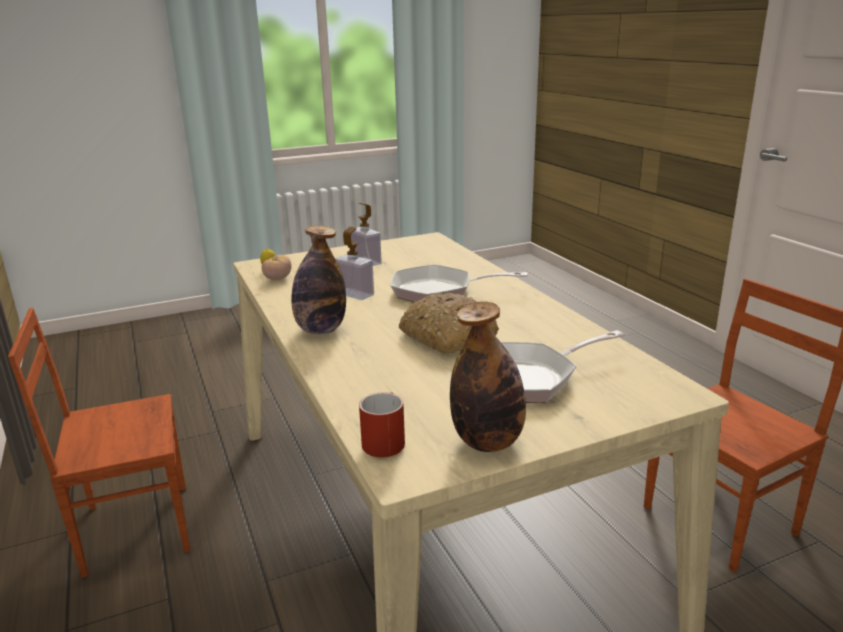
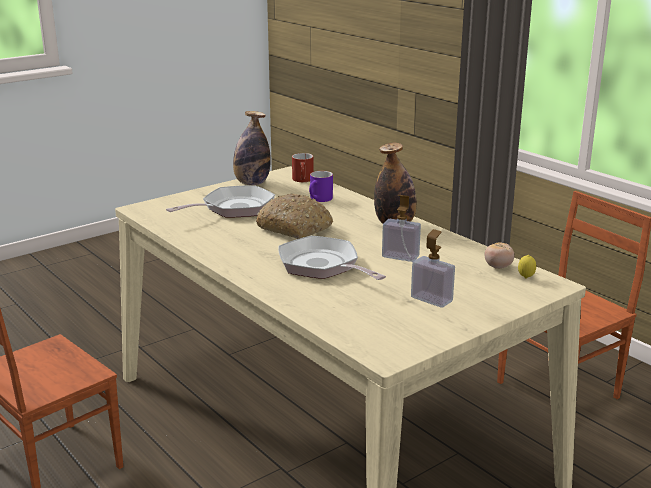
camera: 165 degrees right, 0 degrees up
(386, 383) = (319, 199): none -> purple mug
(439, 291) = (322, 266): frying pan -> frying pan turned 120 degrees counterclockwise

